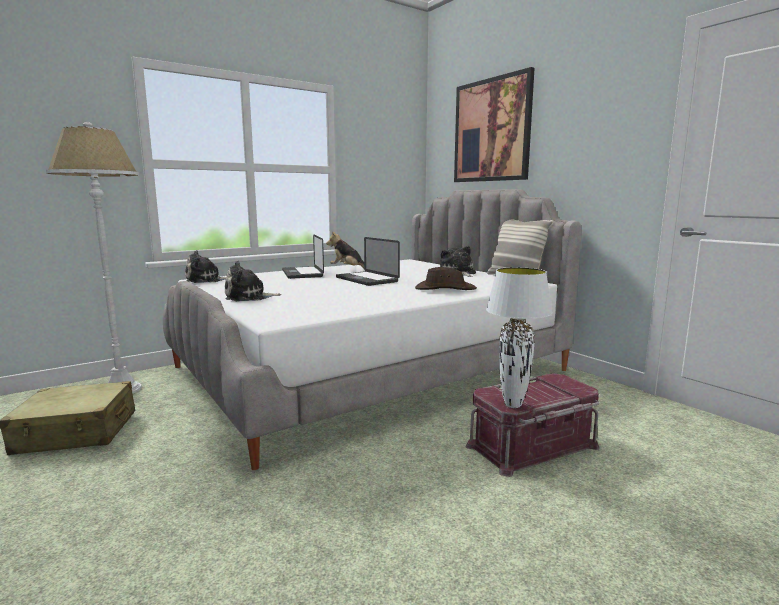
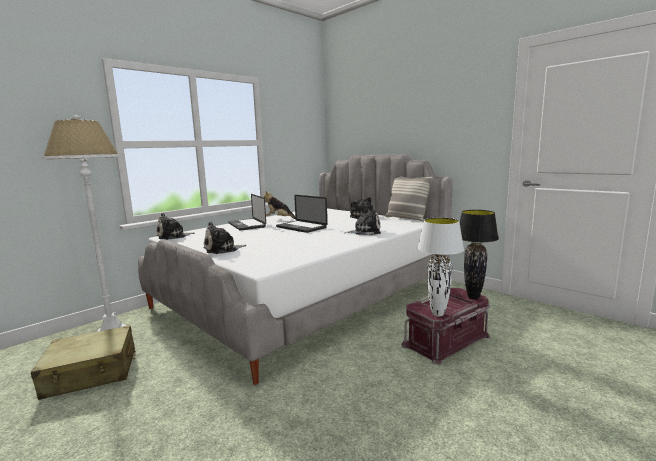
camera: 10 degrees left, 0 degrees up
(445, 289) = (365, 232): brown hat -> plush toy
(491, 130) = (379, 111): picture -> none
(576, 388) = (473, 297): none -> black table lamp

